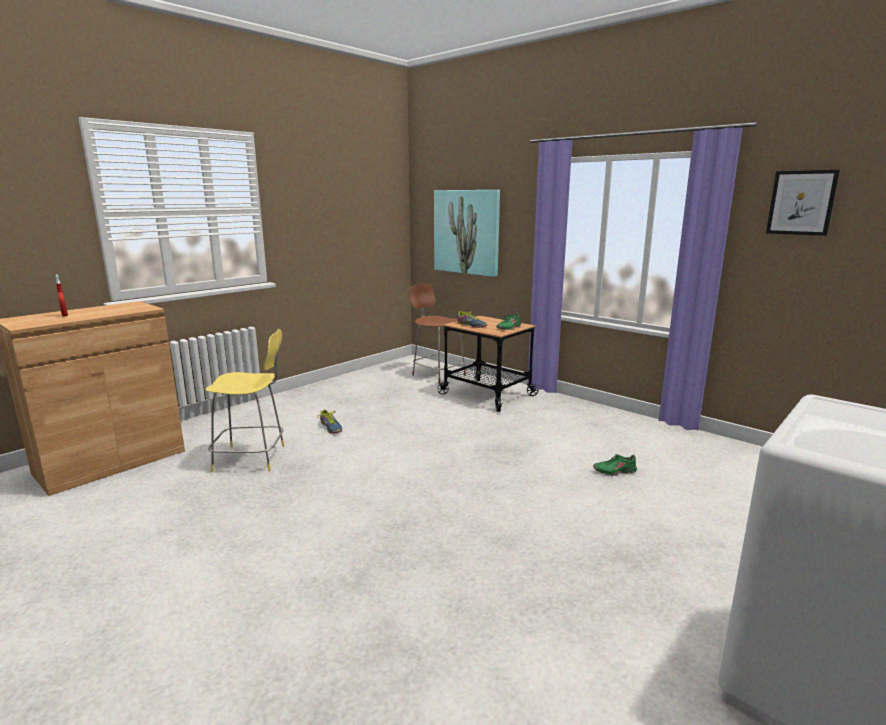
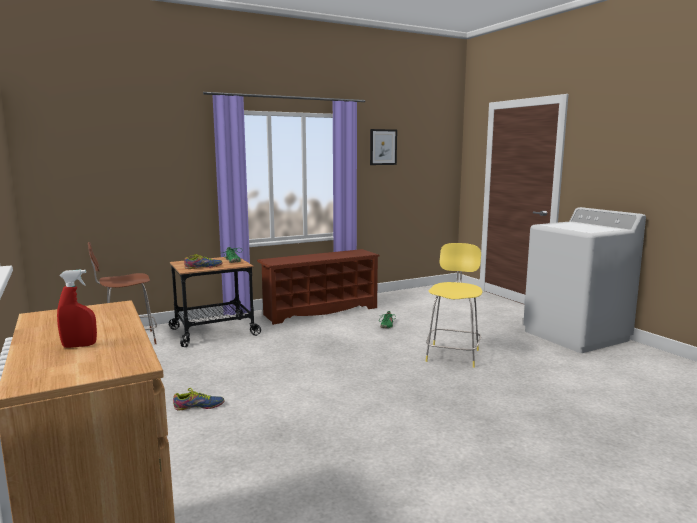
camera: 70 degrees left, 5 degrees down
(252, 458) = (231, 457): yellow stool -> yellow stool (453, 355)
(467, 232) = (119, 180): picture -> none
(612, 424) = (320, 311): none -> brown shoe rack

